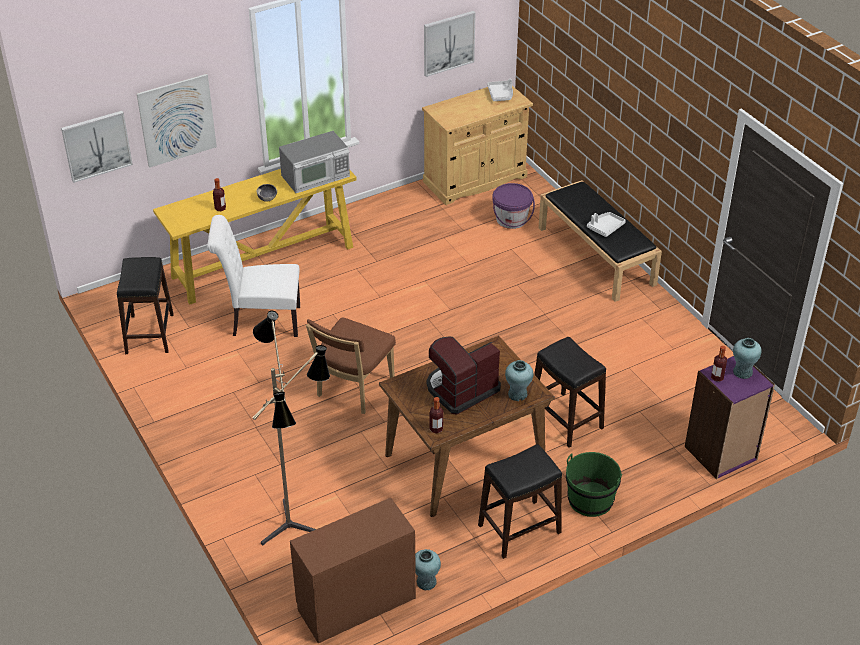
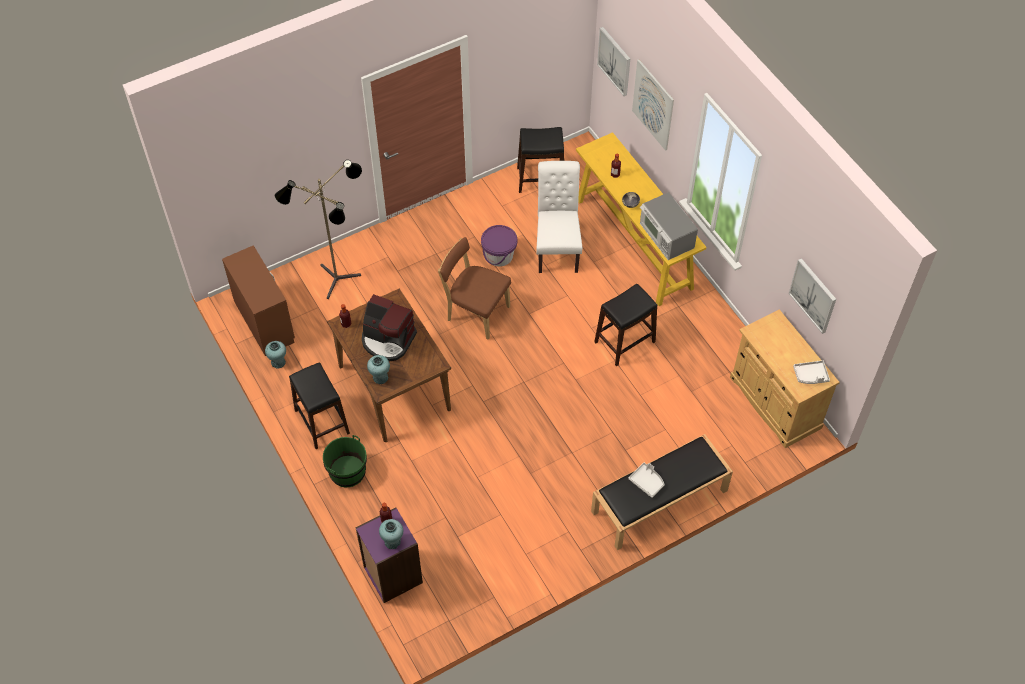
camera: 90 degrees right, 15 degrees up
(461, 389) = (388, 340): coffee machine -> coffee machine turned 150 degrees clockwise
(511, 219) = (711, 431): purple bucket -> purple bucket (499, 255)
(566, 419) = (437, 460): black stool -> black stool (625, 342)

